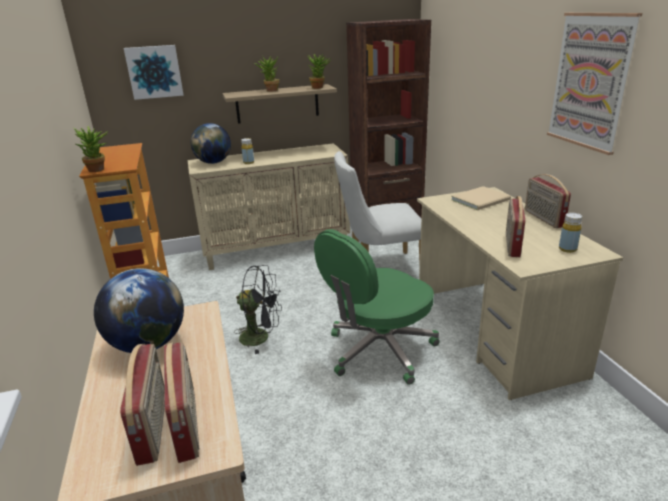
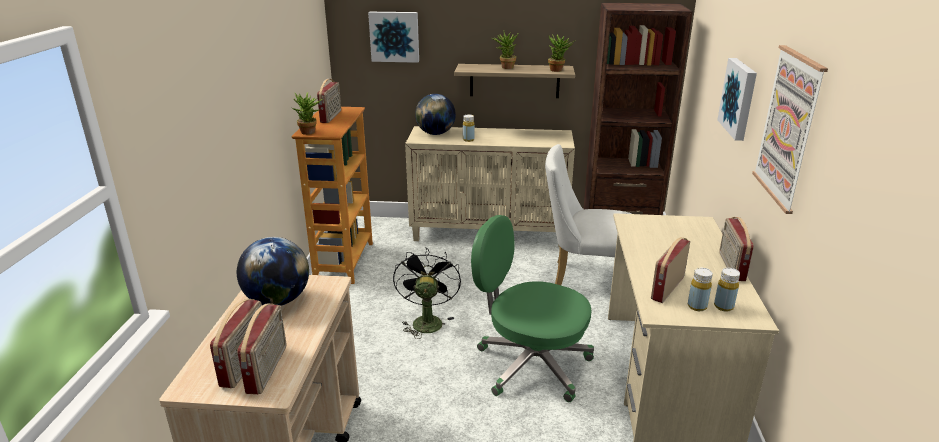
camera: 20 degrees right, 0 degrees up
(112, 154) = (331, 117): none -> radio
(261, 337) = (426, 320): black fan -> black fan turned 120 degrees counterclockwise
(379, 351) = (530, 364): green office chair -> green office chair turned 45 degrees clockwise
(482, 200) = (683, 230): beige book -> none
(508, 78) = (739, 98): none -> picture
(548, 254) = (697, 306): none -> yellow bottle

